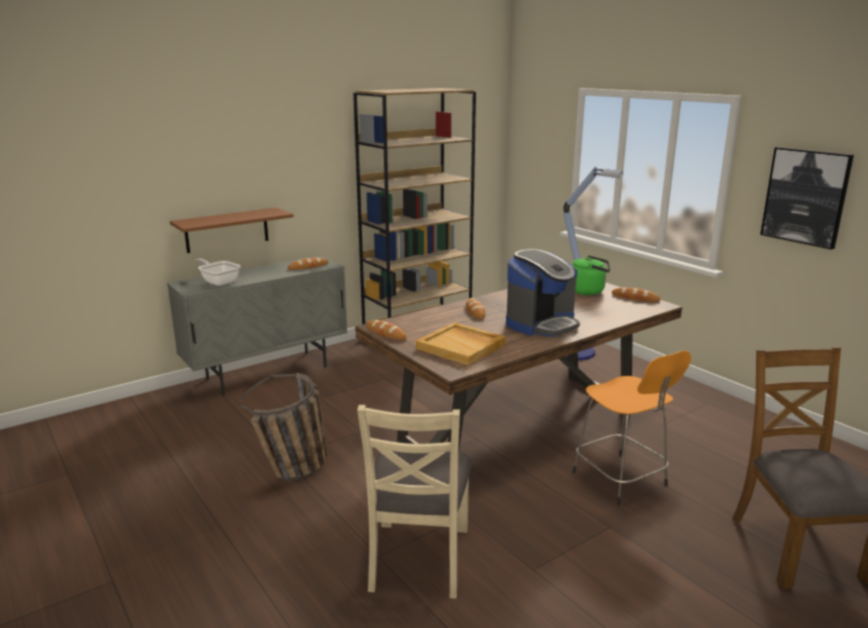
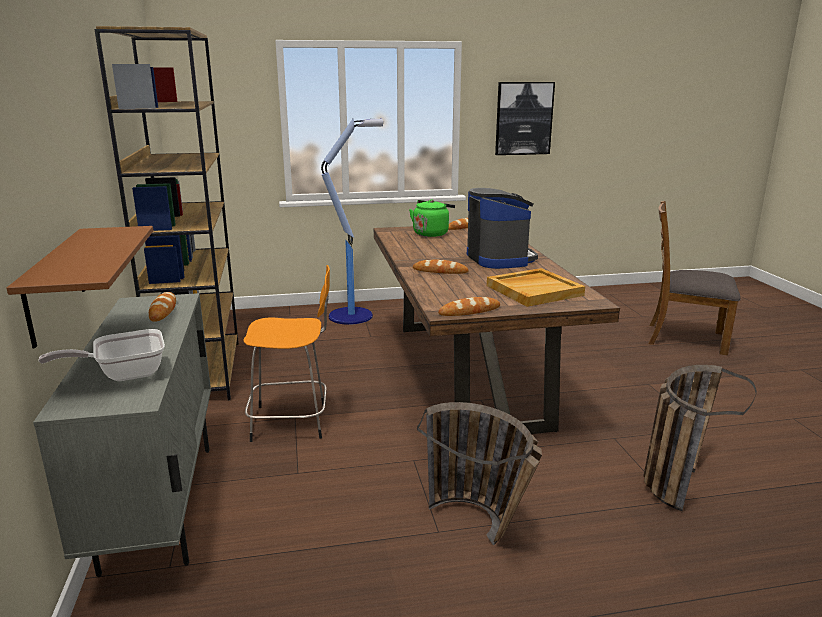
camera: 65 degrees left, 0 degrees up
(418, 558) = (678, 478): beige chair -> basket
(621, 481) = (586, 362): orange stool -> orange stool (292, 422)

